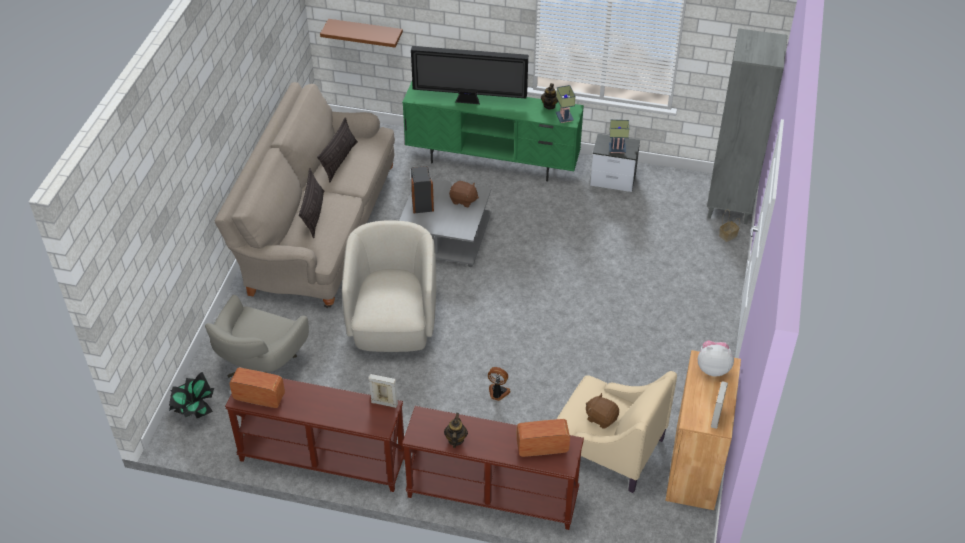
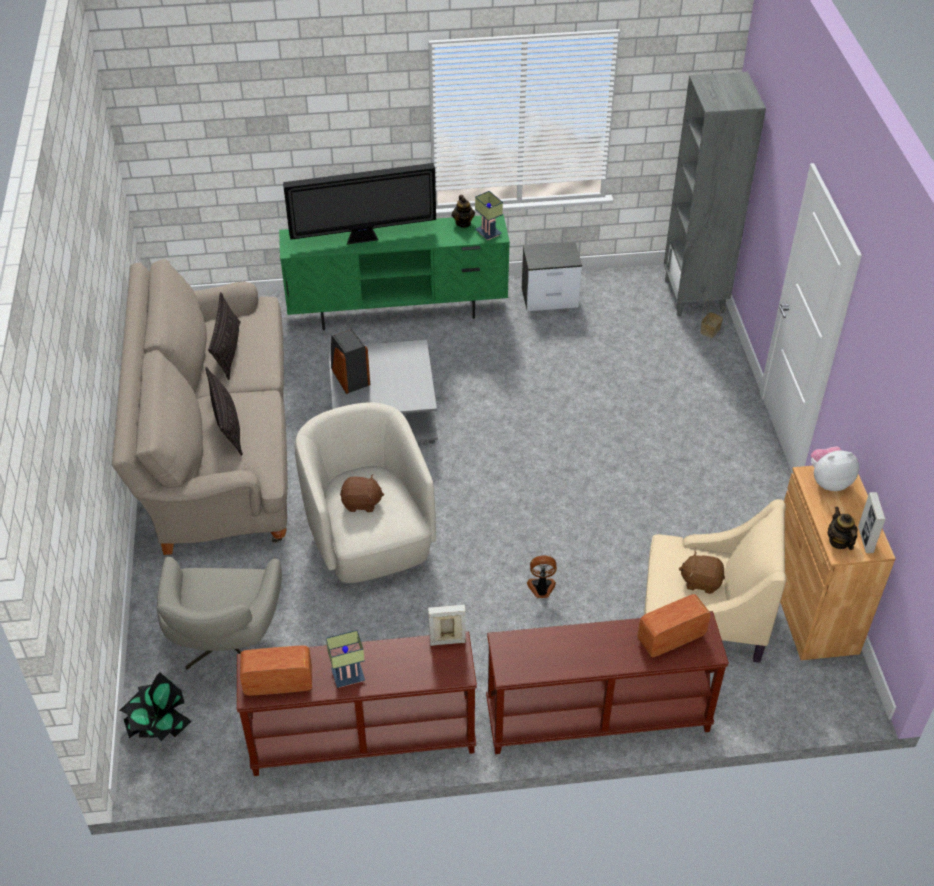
camera: 20 degrees left, 0 degrees up
(366, 33) = (206, 182): brown shelf -> none
(455, 439) = (561, 661): teapot -> teapot (839, 541)
(463, 200) = (400, 363): brown plush toy -> brown plush toy (361, 503)
(618, 148) = (555, 257): table lamp -> table lamp (349, 674)

